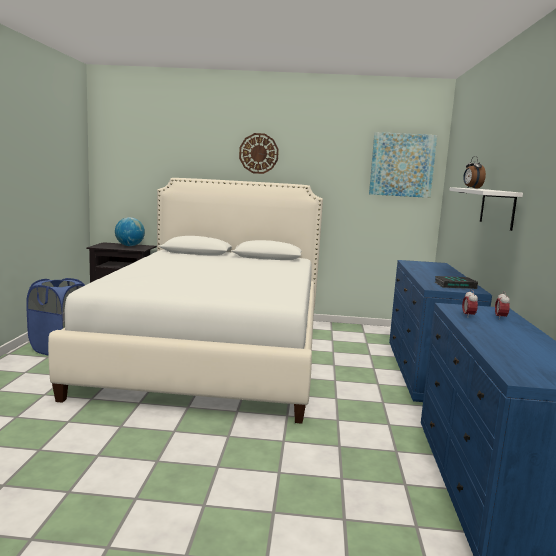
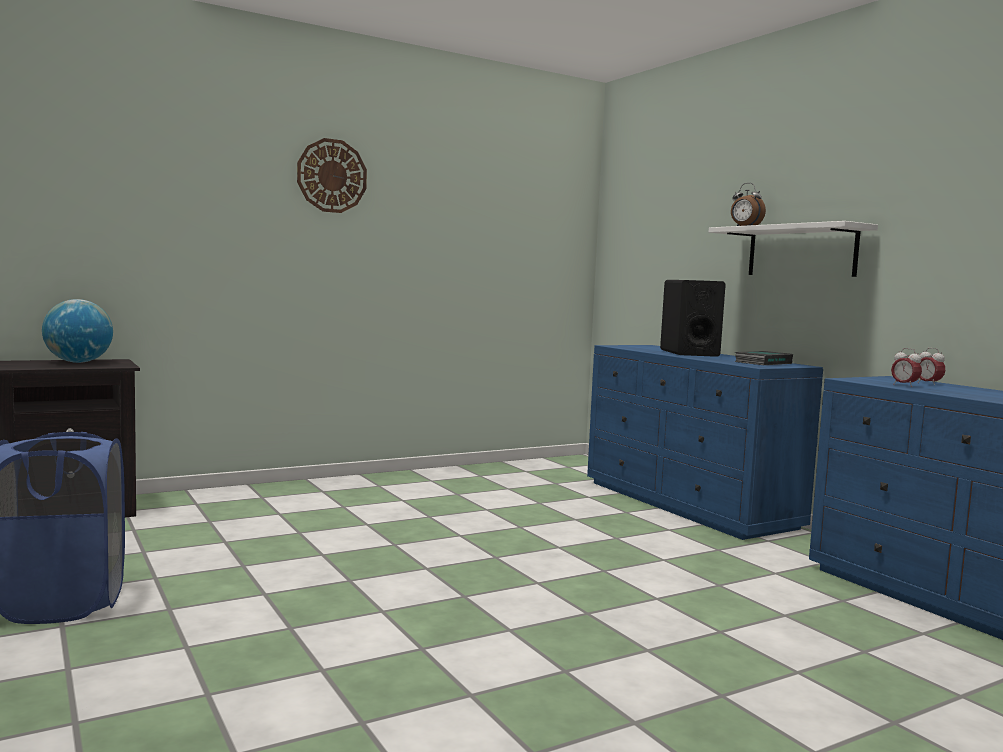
camera: 35 degrees left, 5 degrees down
(213, 352) = (378, 540): white bed -> none
(402, 165) = (546, 205): picture -> none
(437, 272) = (688, 353): none -> black speaker

